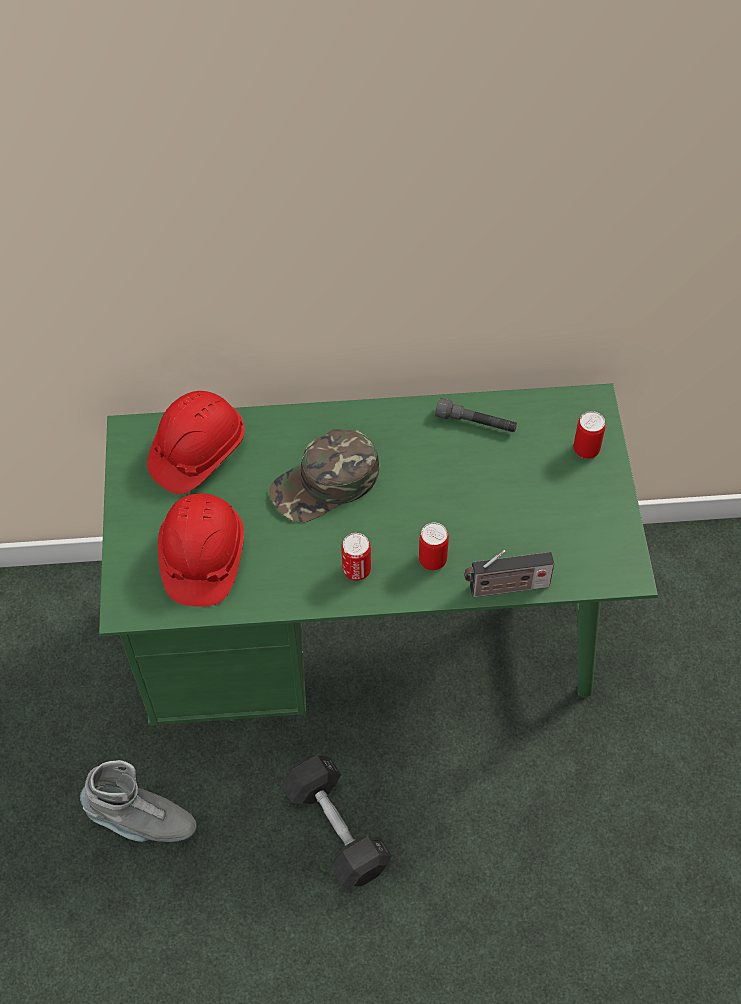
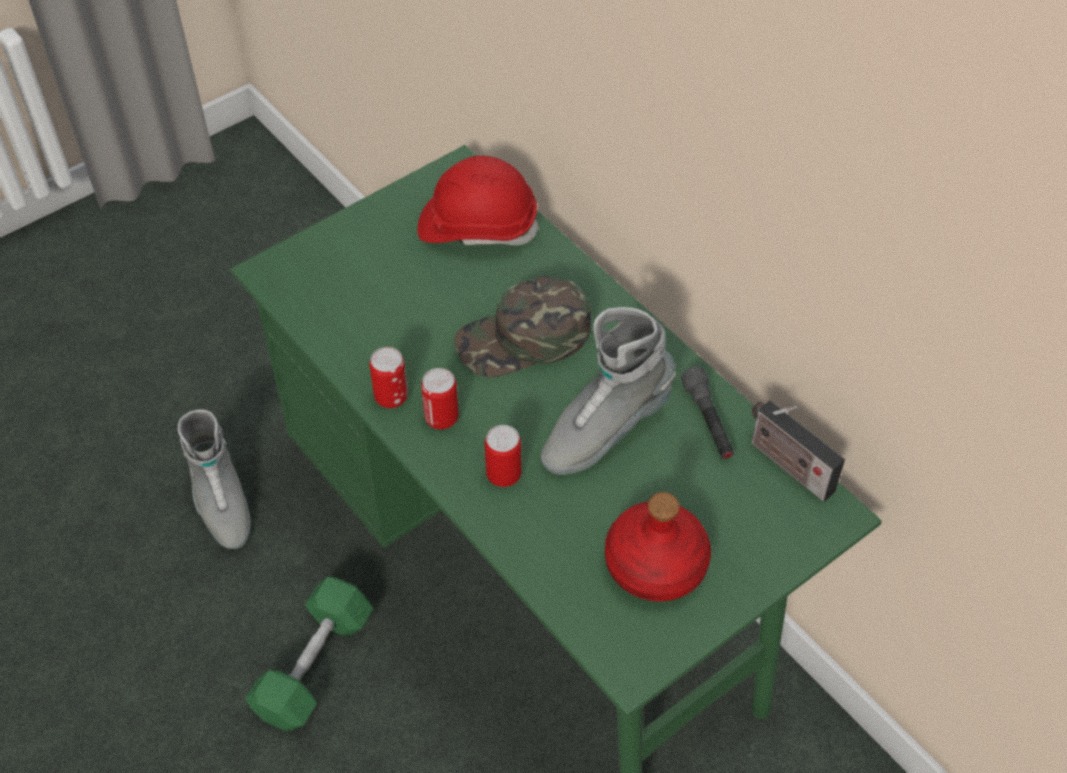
camera: 55 degrees right, 5 degrees down
(202, 558) = (363, 294): red hard hat -> none
(326, 483) = (524, 339): green cap -> green cap turned 45 degrees counterclockwise
(336, 828) = (314, 665): grey dumbbell -> green dumbbell
(439, 482) = (604, 430): none -> grey boot
(505, 588) = (520, 558): radio -> radio (787, 465)
(563, 516) = (656, 564): none -> red bottle
(586, 450) = (764, 541): can -> can (391, 397)

